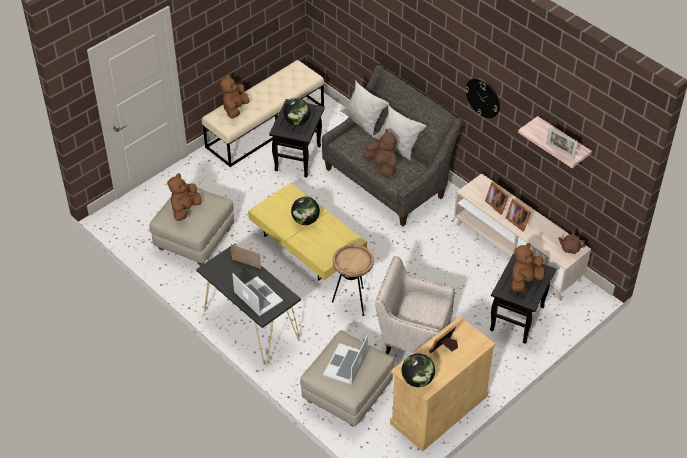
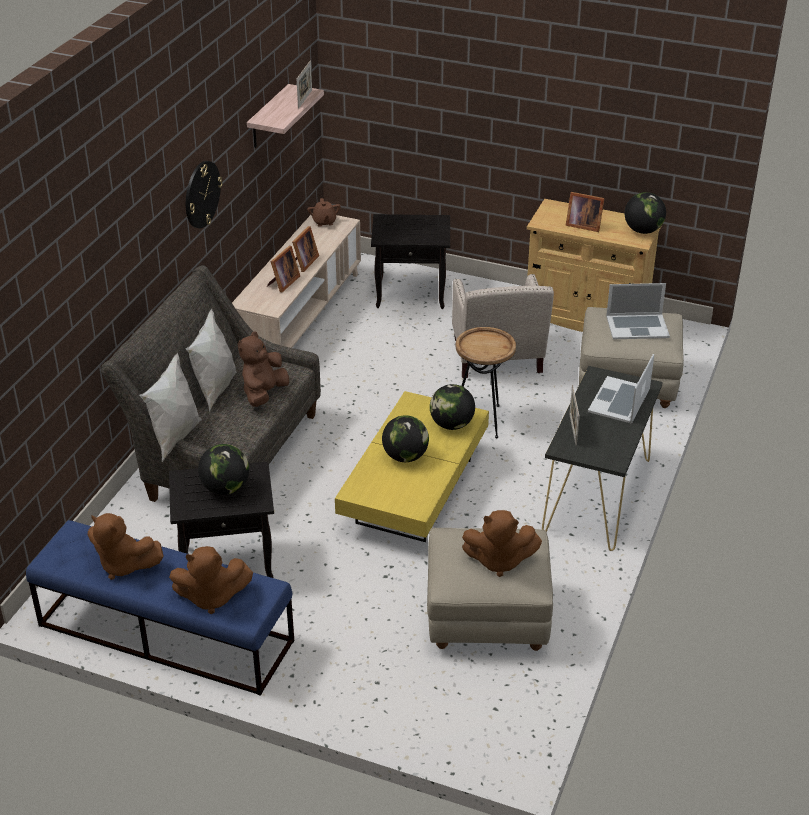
camera: 115 degrees left, 10 degrees down
(265, 127) = (165, 633): beige bench -> blue bench
(321, 250) = (451, 425): none -> globe
(524, 281) = (410, 228): brown plush toy -> brown plush toy (123, 565)

